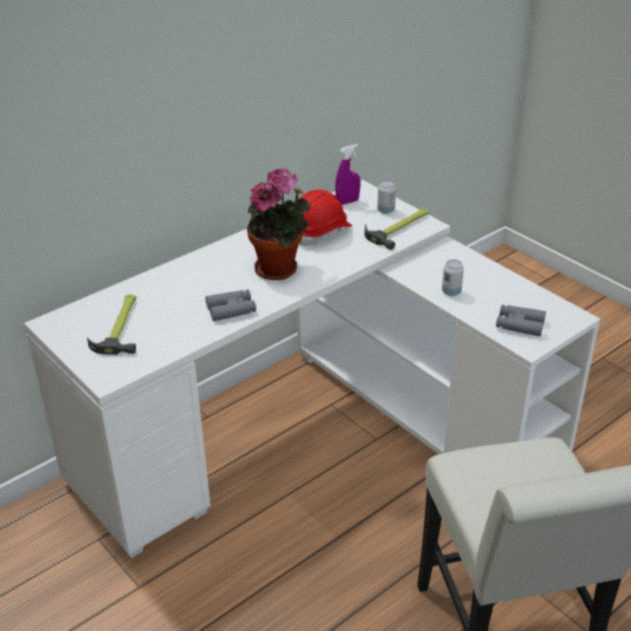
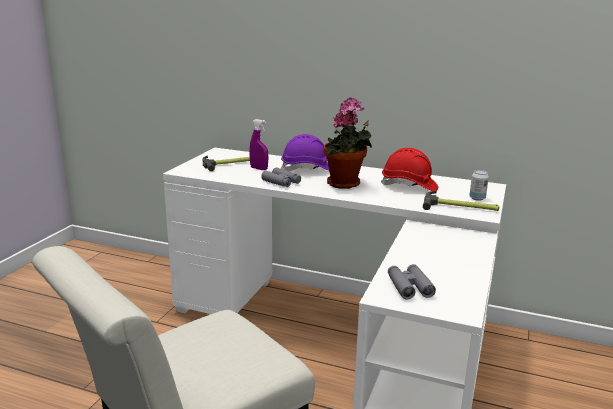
camera: 60 degrees right, 15 degrees down
(204, 277) = (307, 170): none -> purple hard hat
(347, 202) = (464, 185): purple spray bottle -> purple spray bottle (259, 169)
(451, 292) = (416, 249): can -> none

